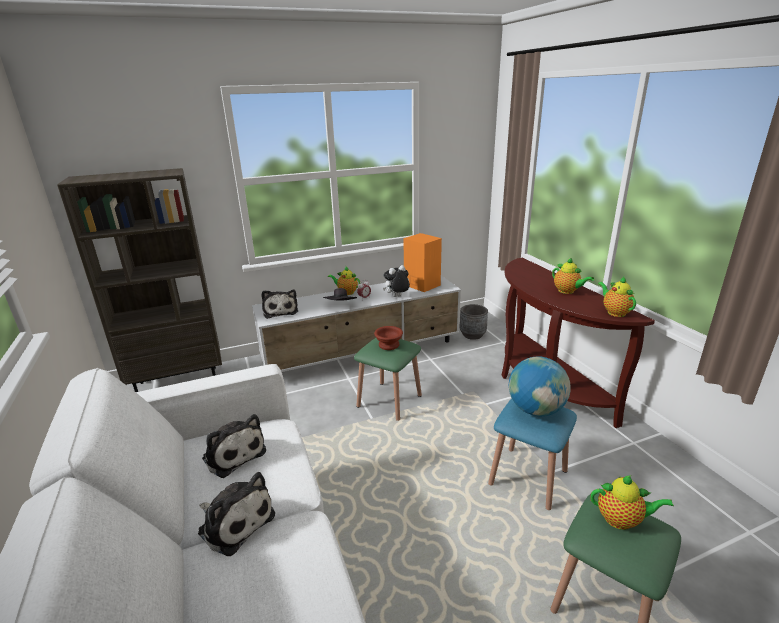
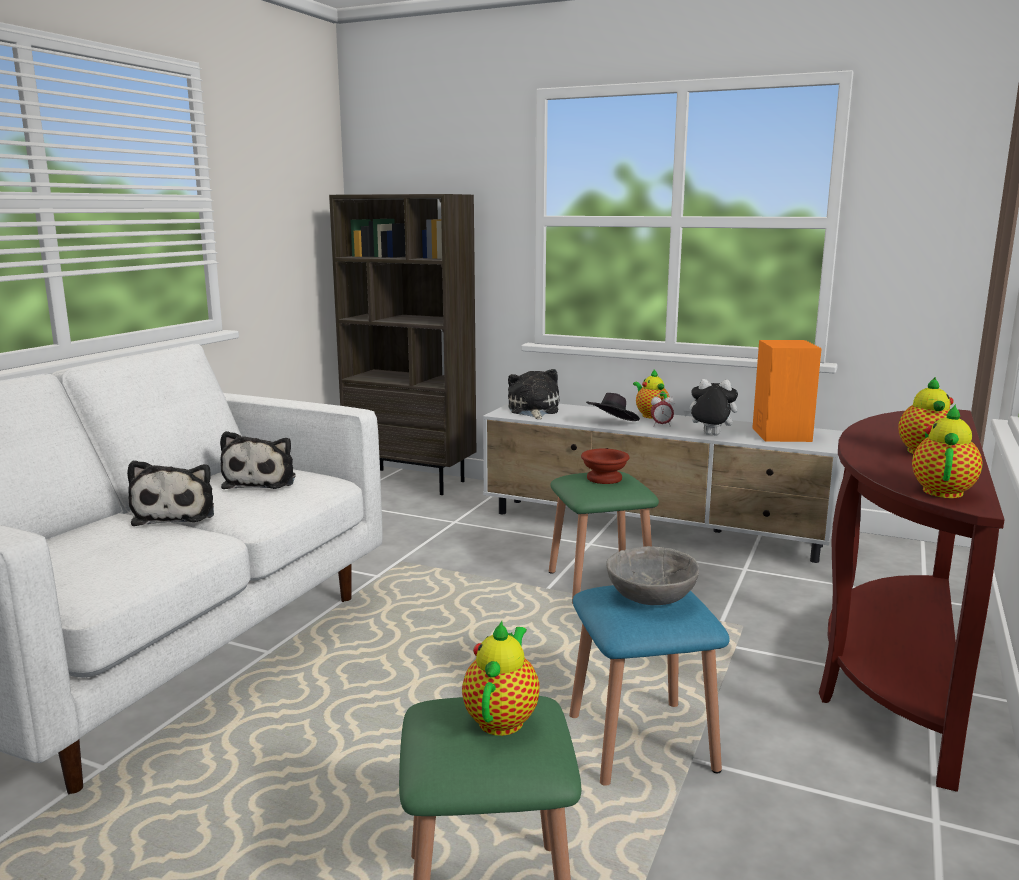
camera: 45 degrees right, 10 degrees down
(280, 311) = (533, 410): plush toy -> plush toy turned 150 degrees clockwise
(472, 335) = (879, 570): grey planter -> none
(536, 410) = (652, 596): globe -> grey bowl
(621, 520) = (502, 718): teapot -> teapot turned 135 degrees counterclockwise

